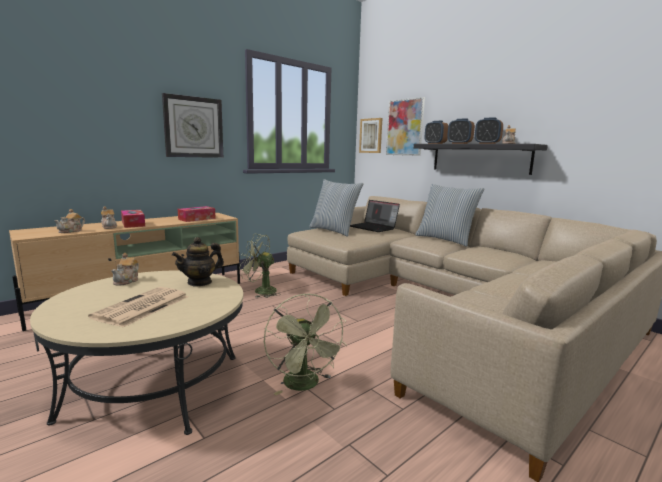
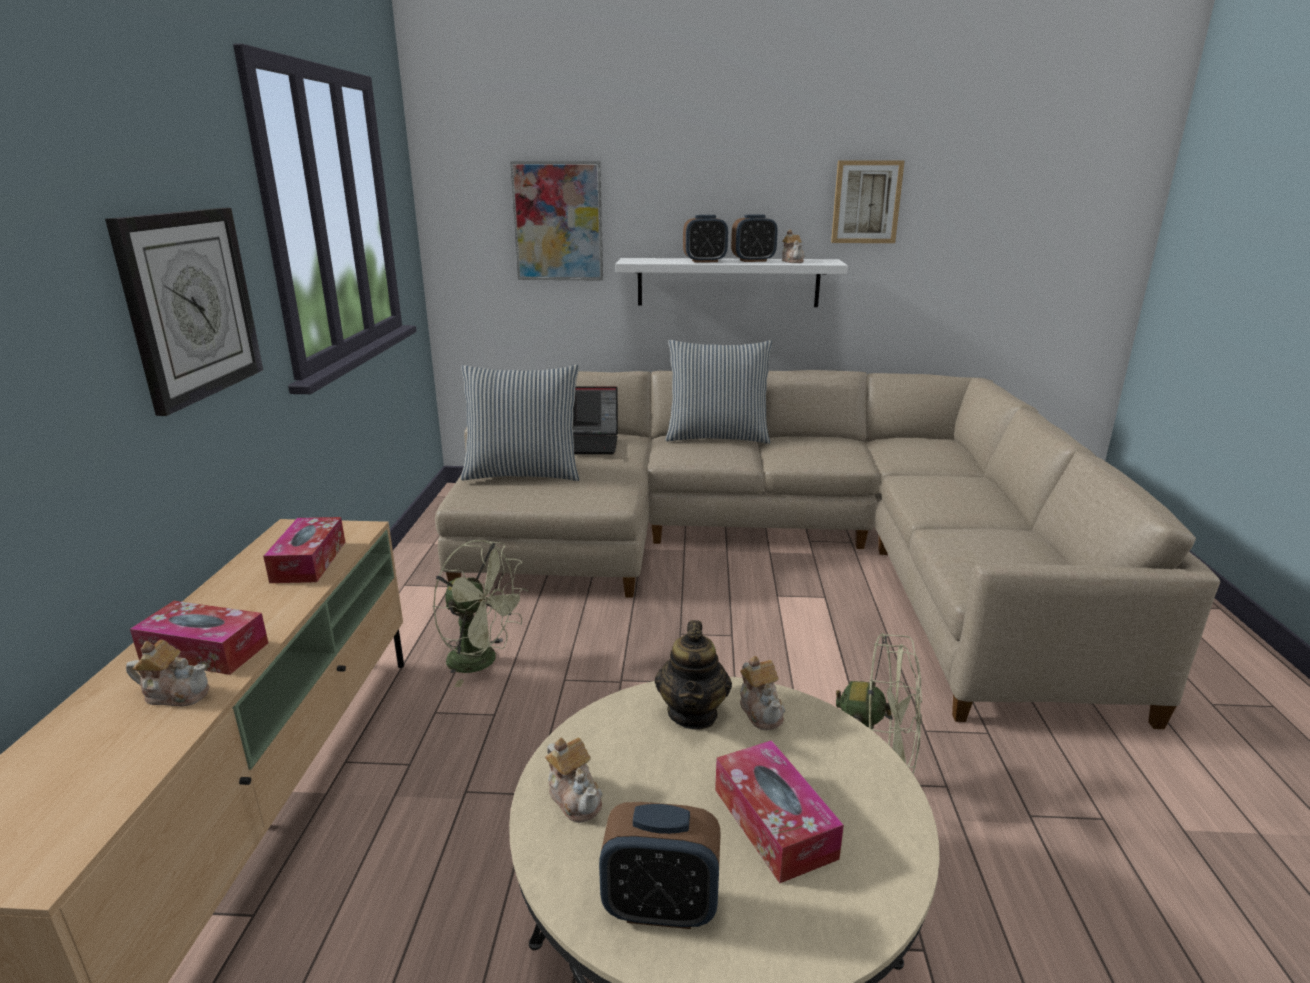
camera: 45 degrees left, 10 degrees up
(71, 231) = (117, 767): teapot -> teapot (761, 711)
(141, 307) = (774, 823): newspaper -> tissue box
(260, 291) = (482, 661): green fan -> green fan turned 120 degrees counterclockwise
(371, 135) = (467, 237): picture -> picture (866, 202)
(435, 144) = (644, 259): alarm clock -> alarm clock (660, 907)
(479, 158) = (728, 282): black shelf -> white shelf

